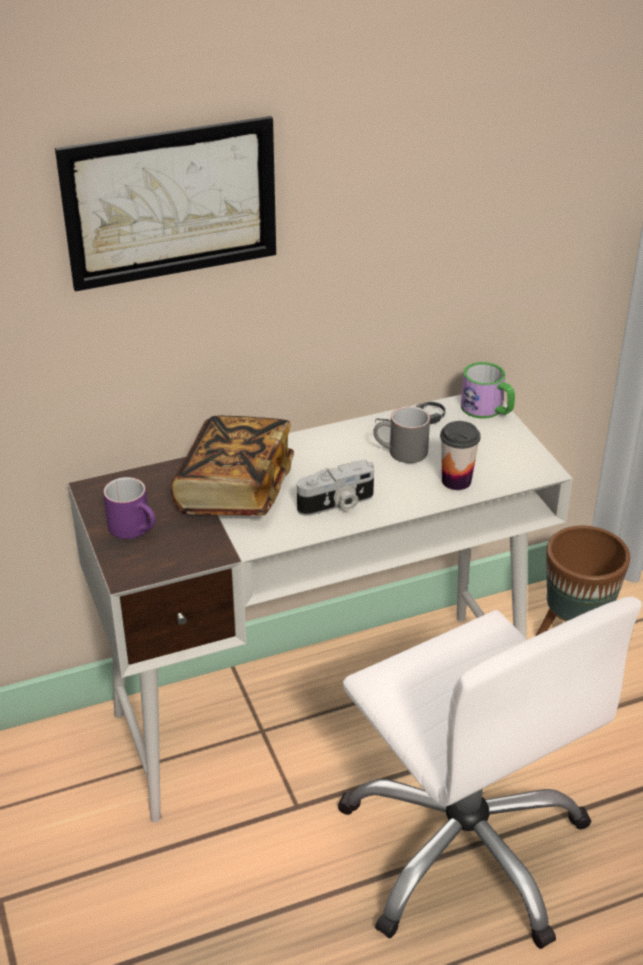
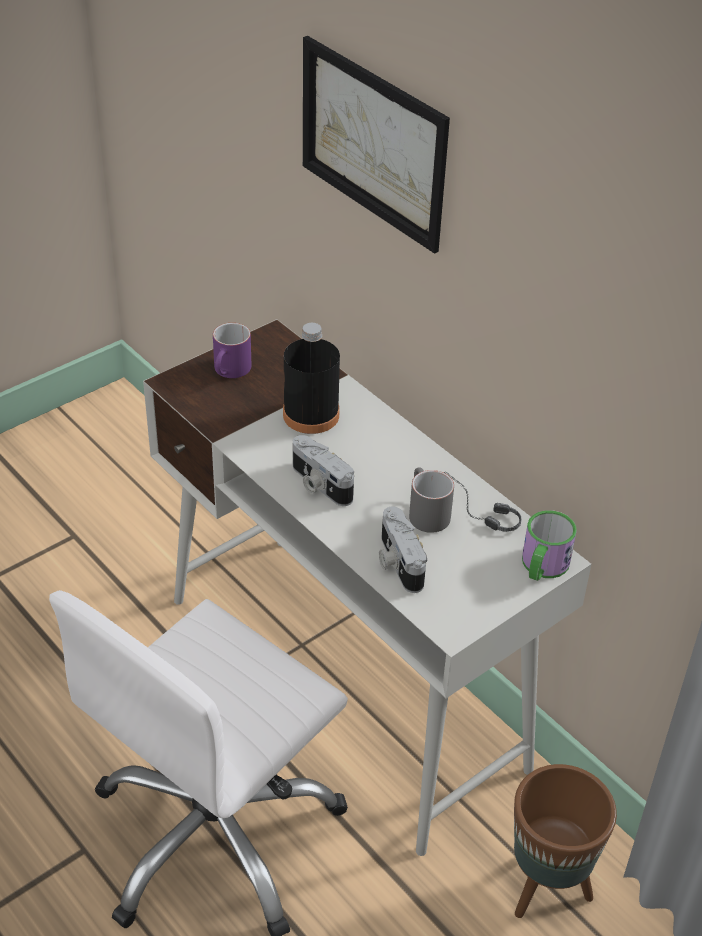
camera: 70 degrees right, 5 degrees up
(235, 489) = (311, 415): book -> black bottle
(456, 481) = (397, 562): cup -> camera

